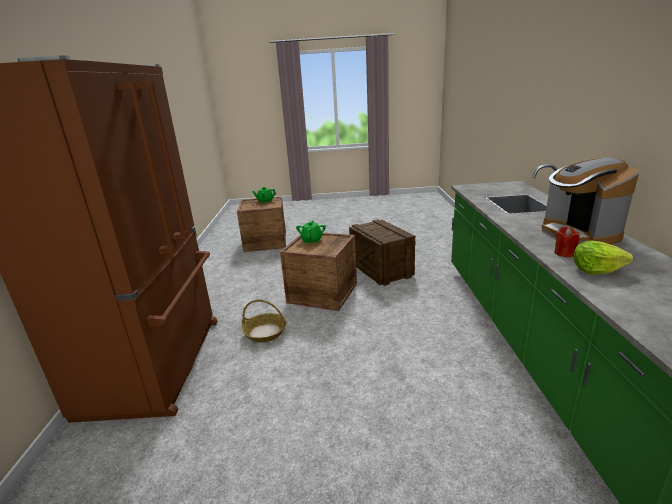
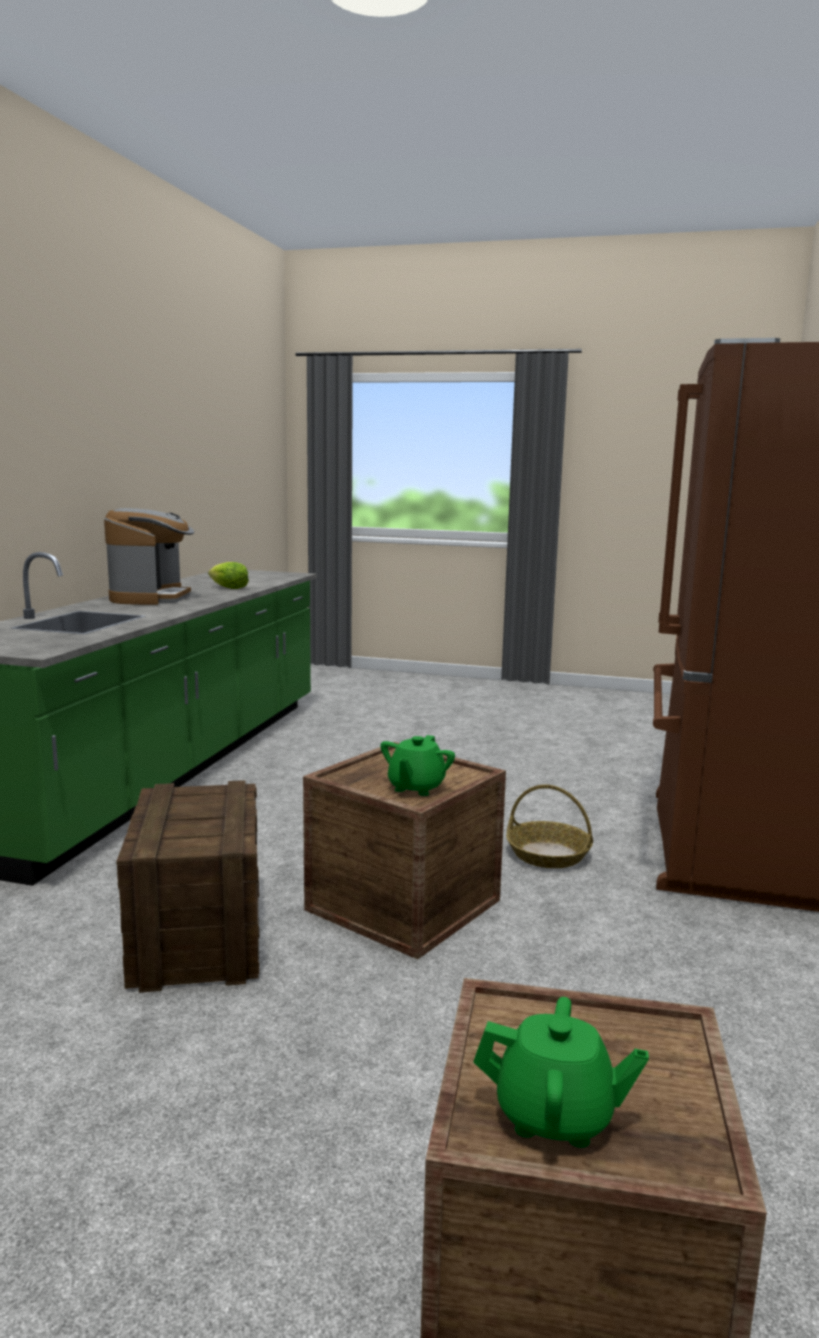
camera: 165 degrees left, 10 degrees down
(564, 253) = (217, 594): red candle -> none

